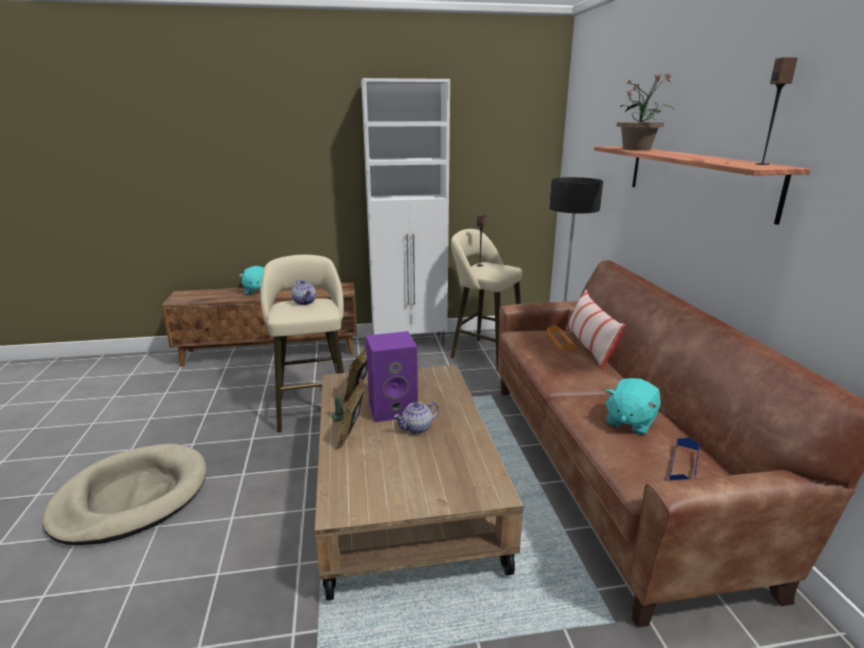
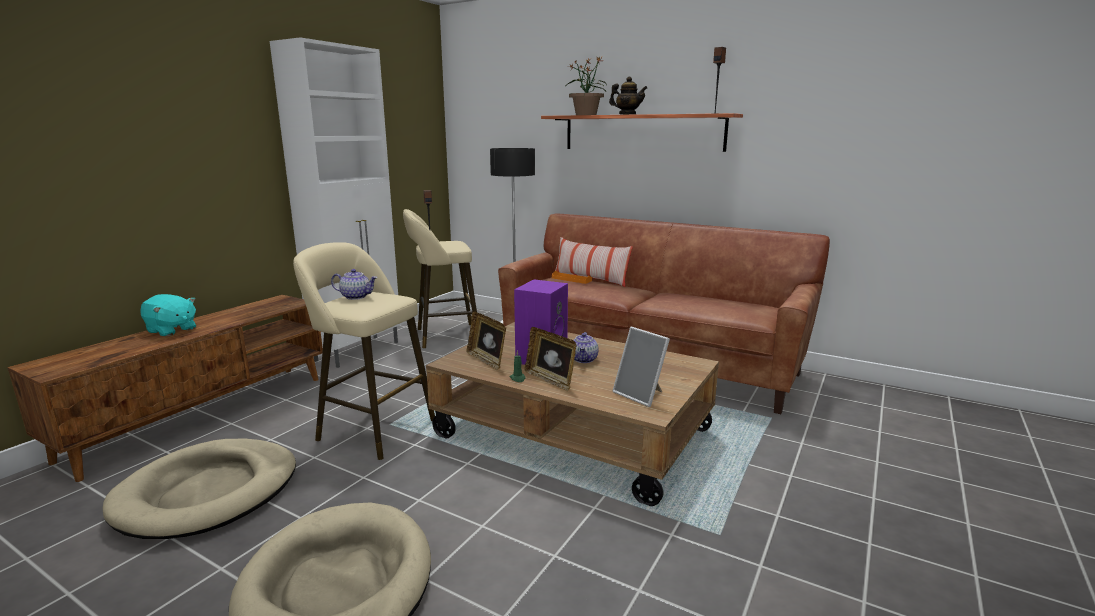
camera: 50 degrees left, 5 degrees down
(196, 402) = (208, 492): none -> beige dog bed
(371, 489) = (641, 395): none -> picture frame
(629, 422) = (697, 300): turquoise plush toy -> none
(670, 153) = (627, 114): none -> teapot
(684, 465) = (755, 305): blue tray -> none

